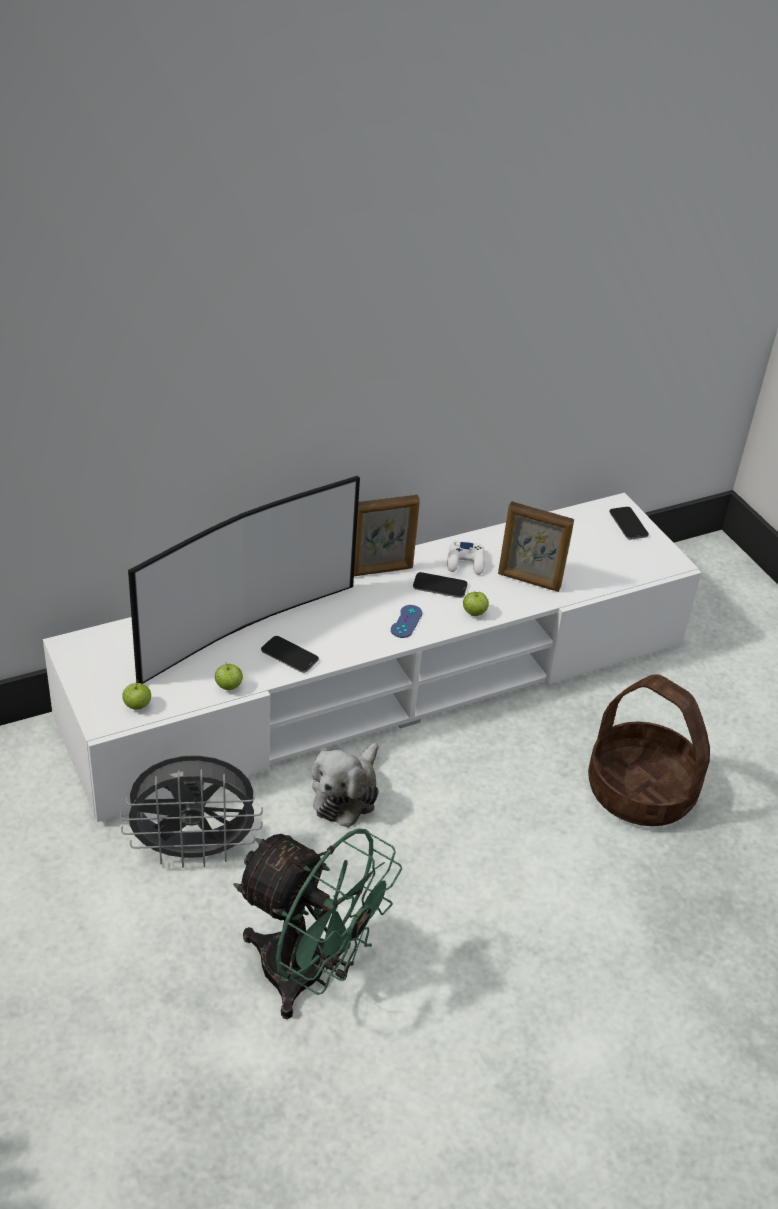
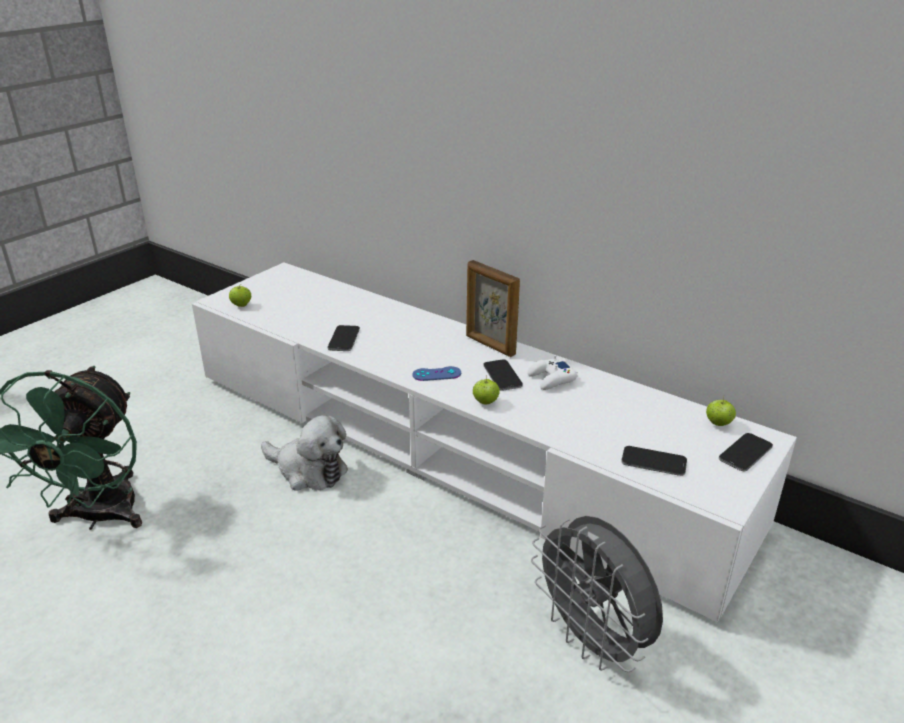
camera: 65 degrees right, 10 degrees down
(194, 851) = (204, 424): grey fan -> grey fan (592, 641)
(228, 687) = (287, 328): apple -> apple (718, 424)
(243, 627) = (358, 314): television -> none
(346, 794) = (308, 470): plush toy -> plush toy turned 150 degrees counterclockwise
(529, 581) = (568, 418): picture frame -> none
(611, 569) = (653, 462): none -> phone
(641, 791) = (454, 664): basket -> none

